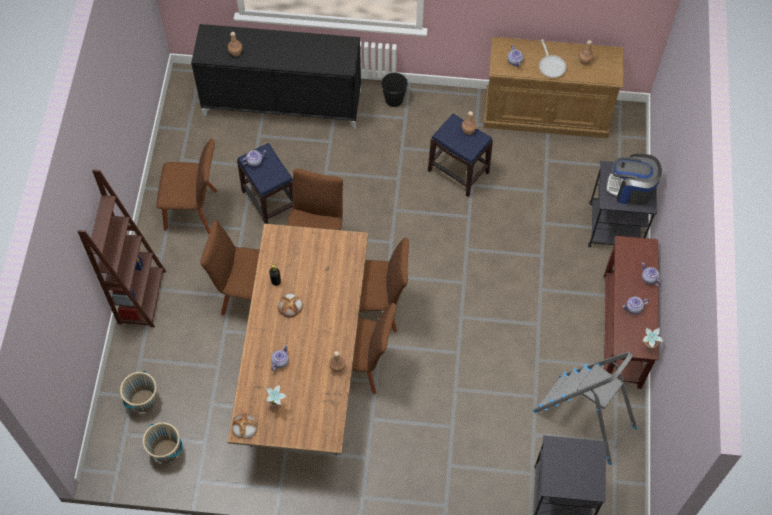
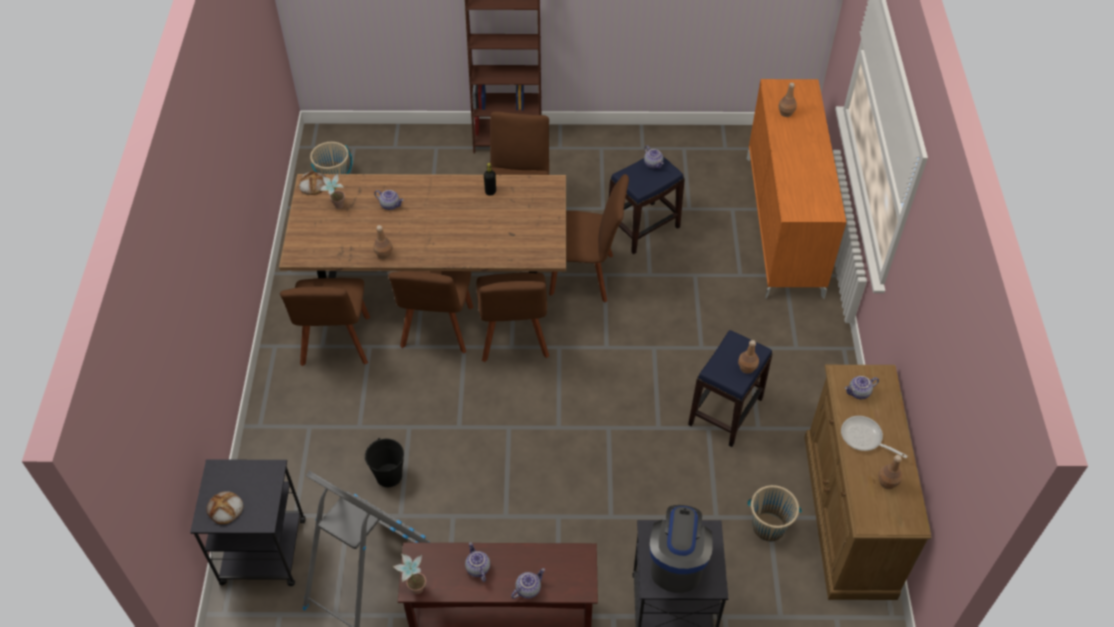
camera: 85 degrees right, 10 degrees down
(143, 400) = (389, 156): beige bucket -> beige bucket (768, 527)
(194, 210) = (620, 166): brown chair -> brown chair (336, 344)
(282, 103) = (784, 225): black dresser -> orange dresser
(290, 306) = (459, 207): bread -> bread (225, 509)
(394, 99) = (822, 334): black bucket -> black bucket (389, 475)
(551, 65) = (864, 438): frying pan -> frying pan turned 60 degrees clockwise

